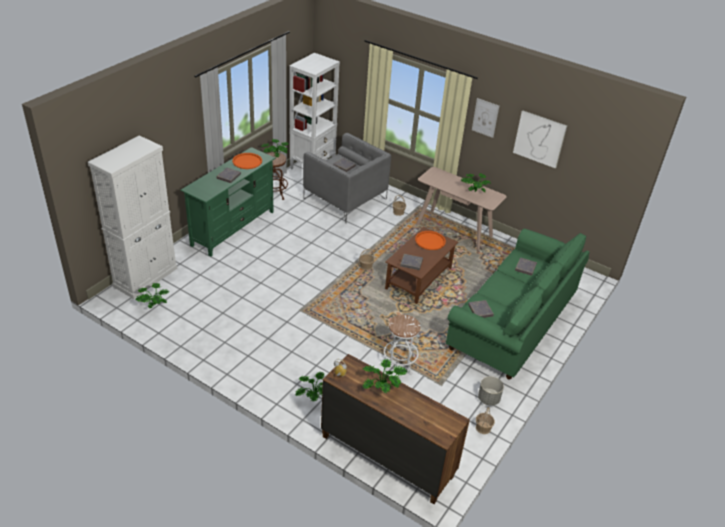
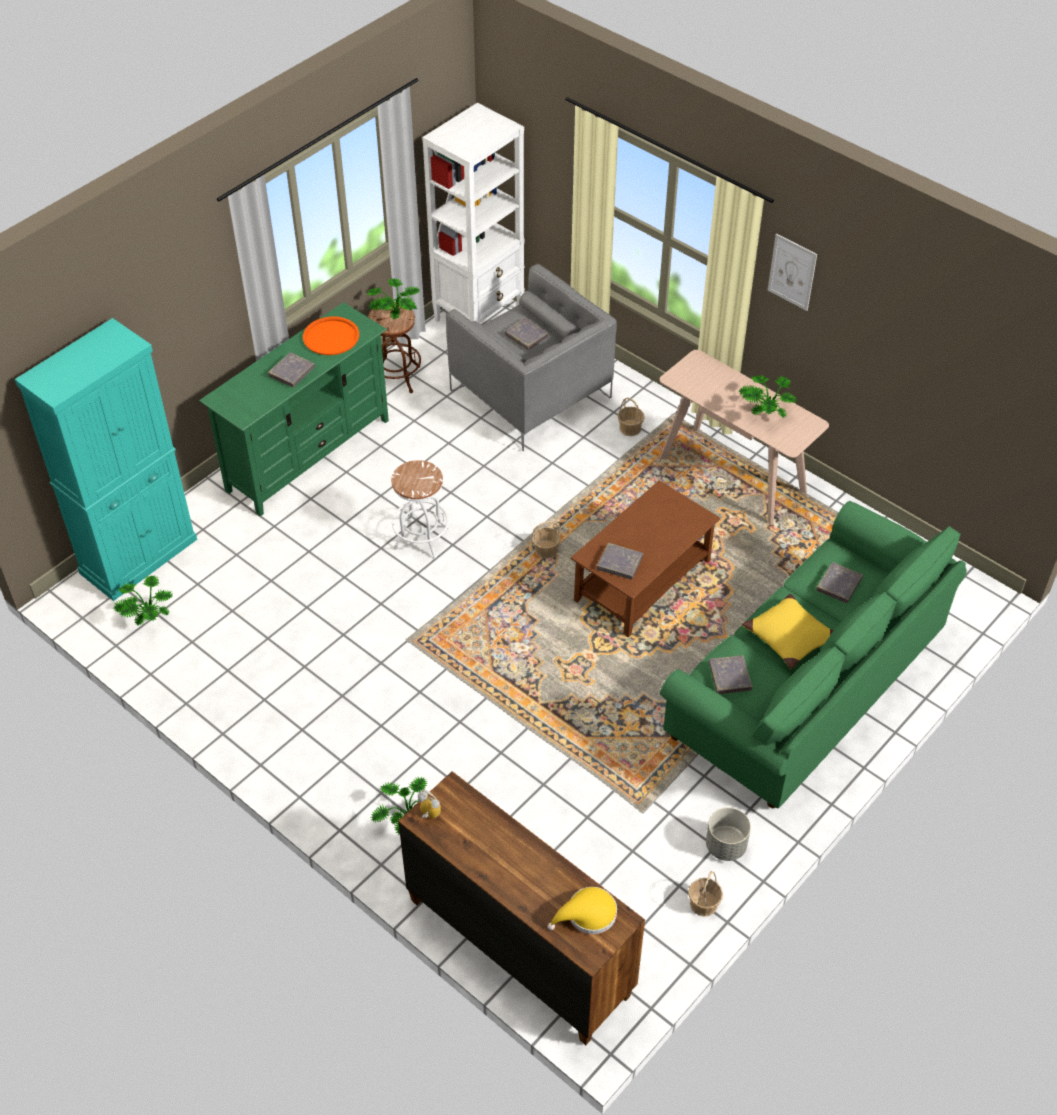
camera: 10 degrees right, 10 degrees up
(145, 277) = (139, 556): white cabinet -> turquoise cabinet
(382, 388) = (501, 846): potted plant -> none
(399, 363) = (574, 761): white stool -> white stool (421, 538)
(430, 241) = (665, 514): orange tray -> none
(438, 419) = (587, 915): none -> yellow hat
(506, 292) = (789, 636): none -> yellow pillow
(539, 139) = (892, 327): picture -> none

